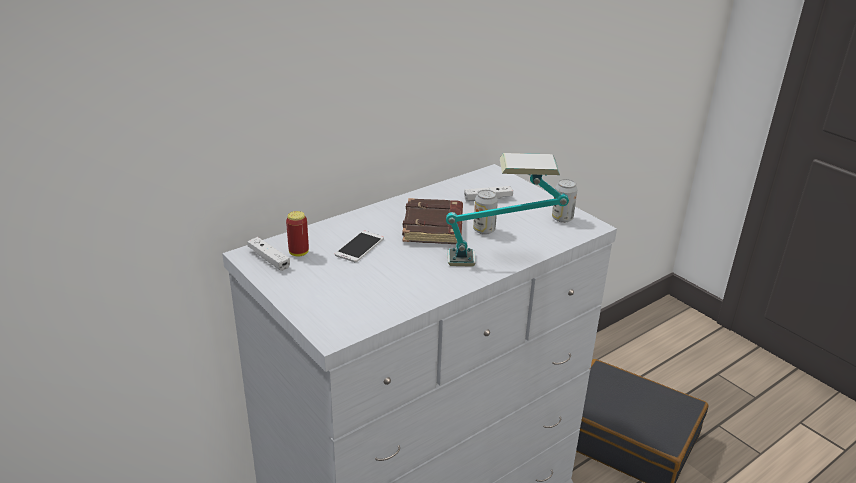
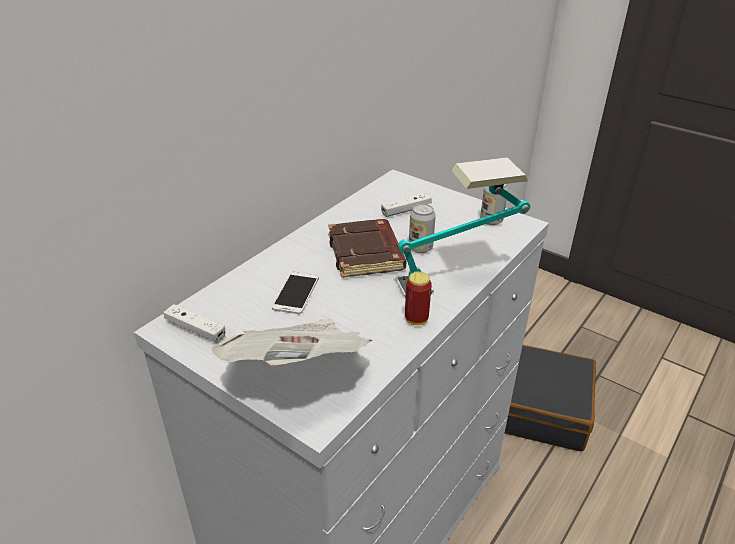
camera: 15 degrees left, 5 degrees up
(299, 253) = (228, 314): can -> can (416, 319)
(335, 300) = (298, 370): none -> newspaper

